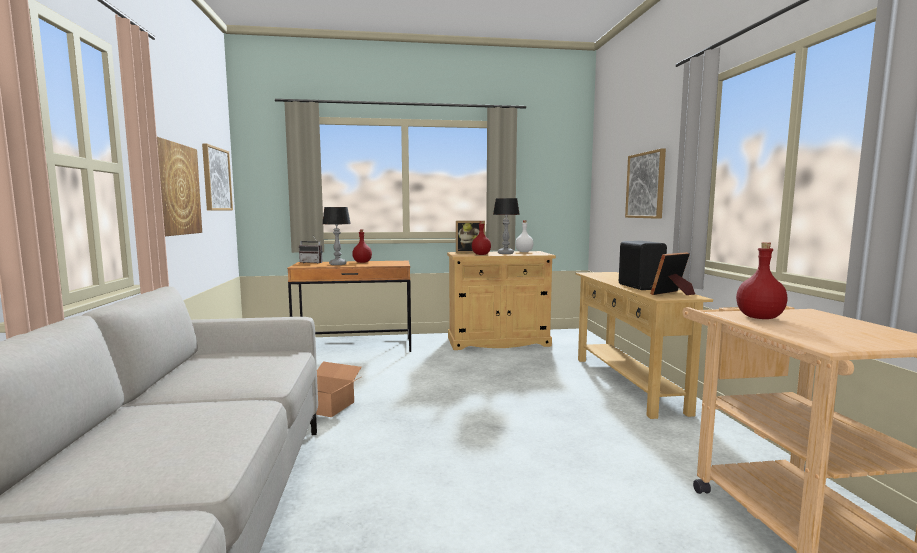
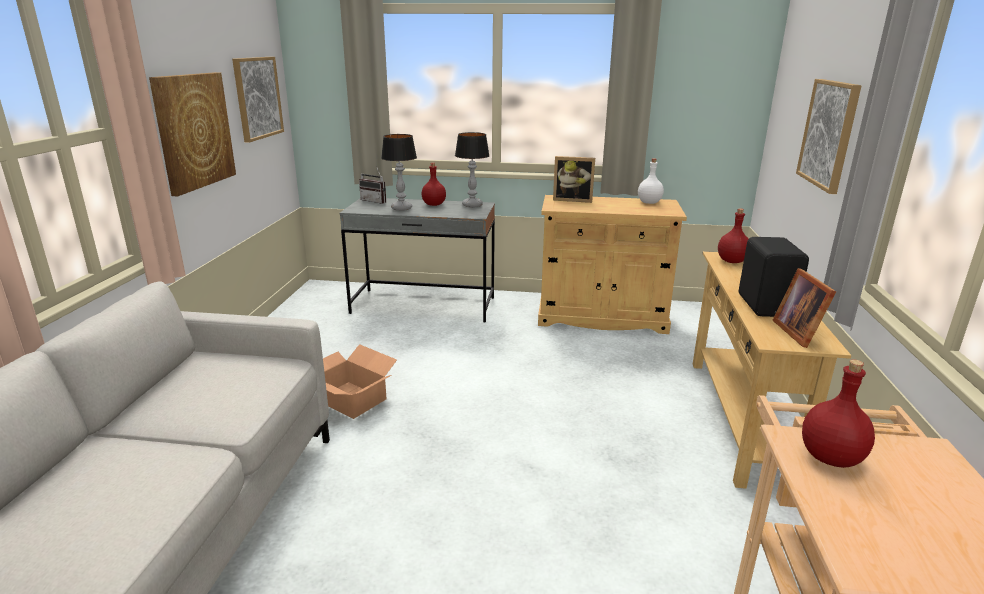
camera: 15 degrees right, 15 degrees up
(354, 347) = (423, 305): brown desk -> grey desk
(481, 254) = (583, 207): red bottle -> red bottle (731, 261)
(505, 253) = (619, 206): table lamp -> table lamp (472, 205)
(673, 294) = (799, 332): picture frame -> picture frame turned 75 degrees counterclockwise

